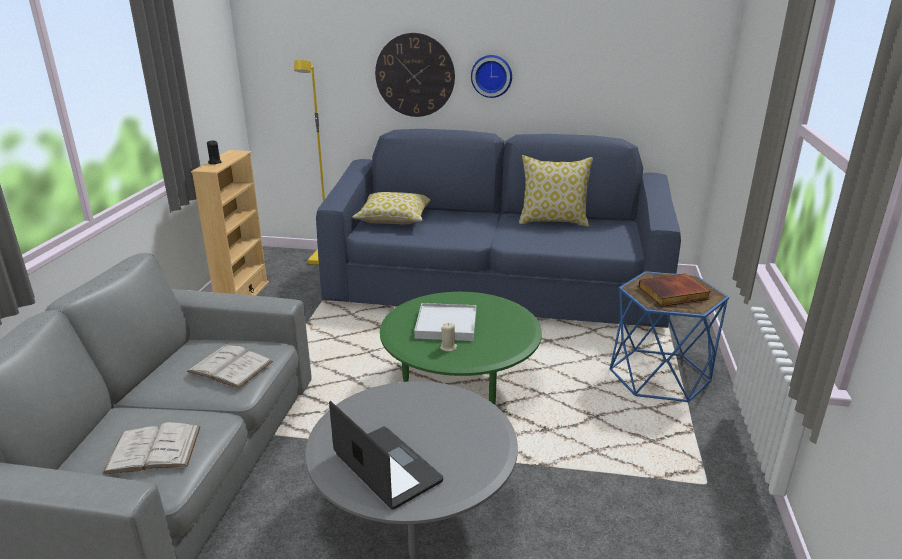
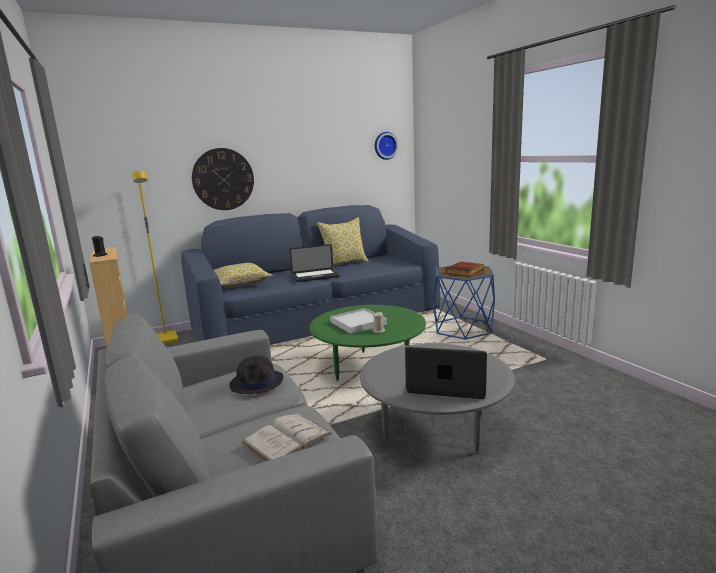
camera: 35 degrees left, 10 degrees down
(230, 366) = (257, 382): white book -> black hat
(483, 233) = (315, 276): none -> laptop
(491, 76) = (279, 174): wall clock -> wall clock (385, 145)

